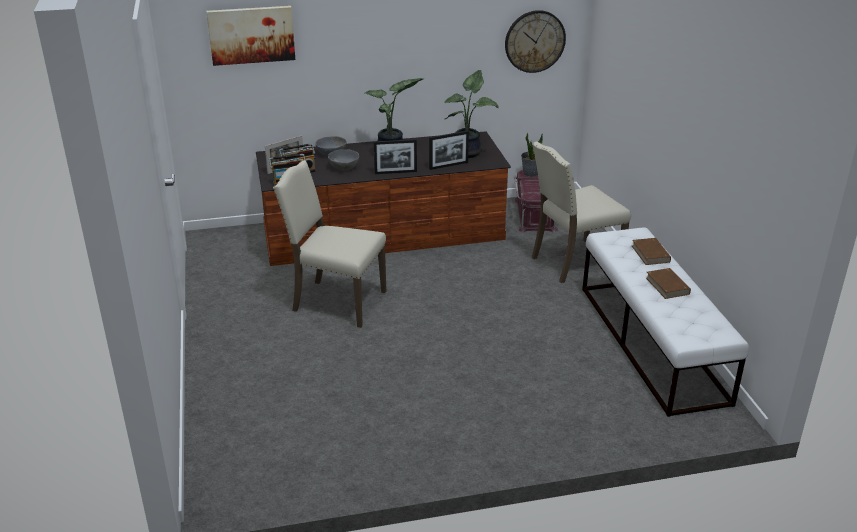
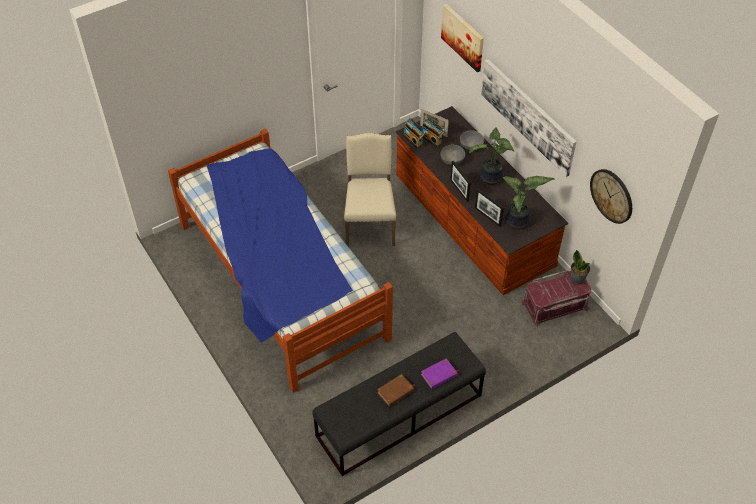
camera: 70 degrees right, 20 degrees up
(384, 396) = (280, 281): none -> bed
(390, 51) = (527, 116): none -> picture
(573, 262) = (490, 347): beige chair -> none
(650, 254) = (439, 375): brown book -> purple book
(652, 343) = (399, 416): white bench -> black bench

